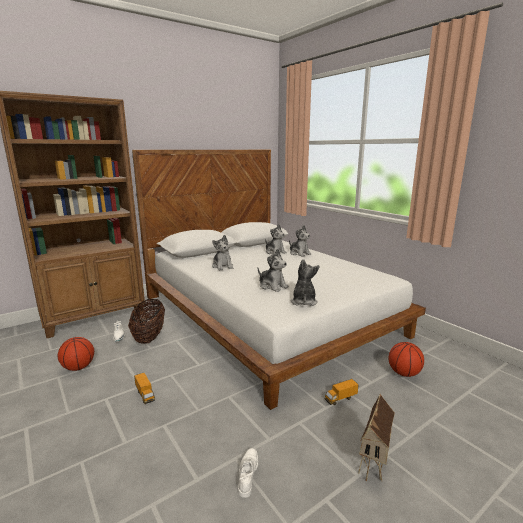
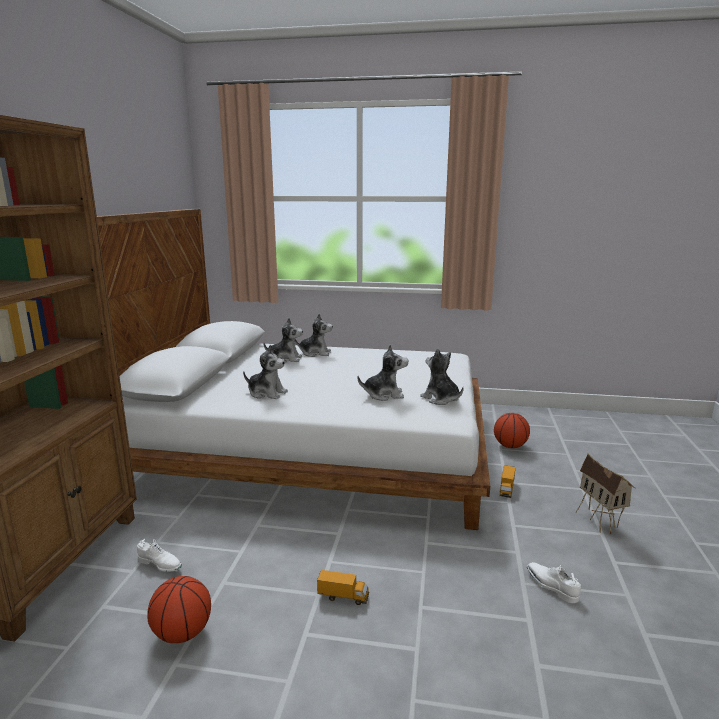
camera: 45 degrees left, 0 degrees up
(149, 336) = (210, 540): basket -> none

